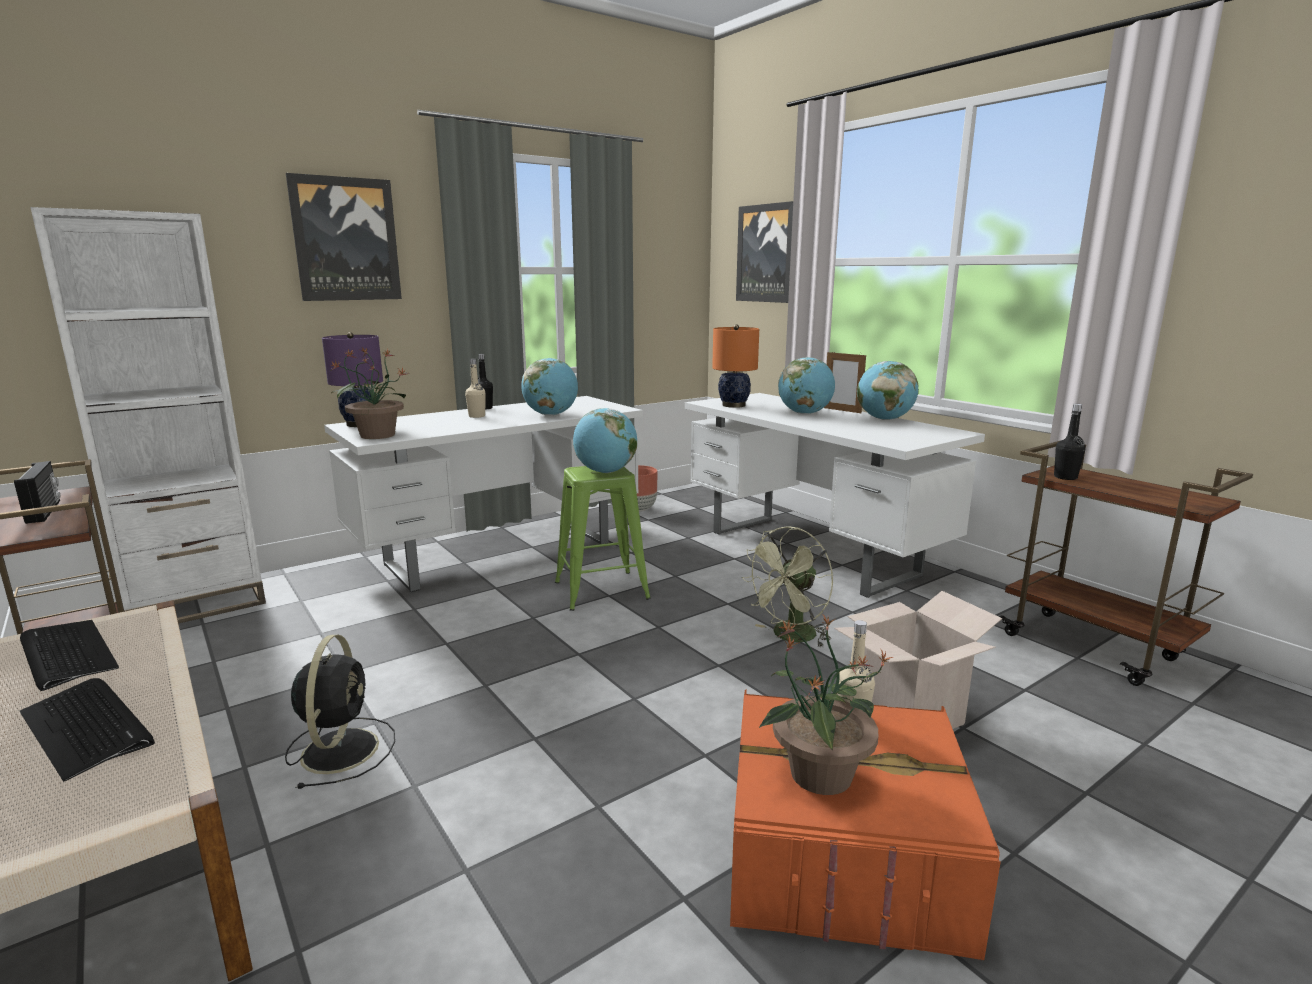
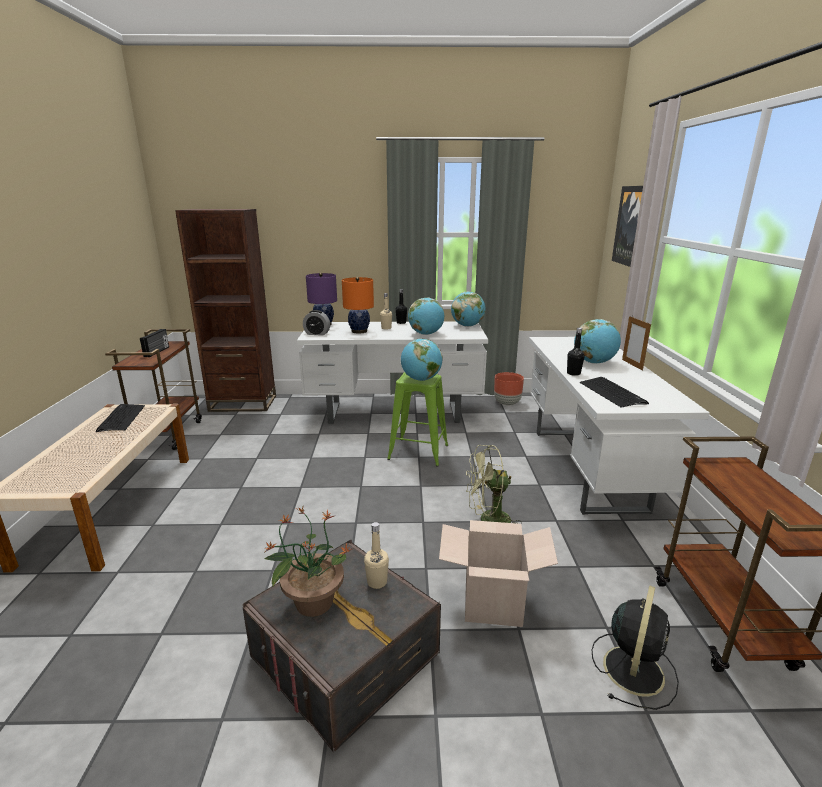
camera: 35 degrees right, 5 degrees up
(87, 727) = (88, 452): keyboard -> keyboard (612, 393)
(196, 604) = (243, 403): white bookcase -> brown bookcase
(341, 748) = (216, 494): black fan -> black fan (633, 668)
(346, 239) = (334, 217): picture -> none
(376, 435) = (317, 334): potted plant -> alarm clock
(733, 405) = (556, 345): orange table lamp -> orange table lamp (359, 331)
(843, 853) = (345, 656): orange storage box -> grey storage box
(884, 419) = (648, 380): globe -> globe (467, 326)
(1065, 477) = (719, 471): black bottle -> black bottle (573, 373)

